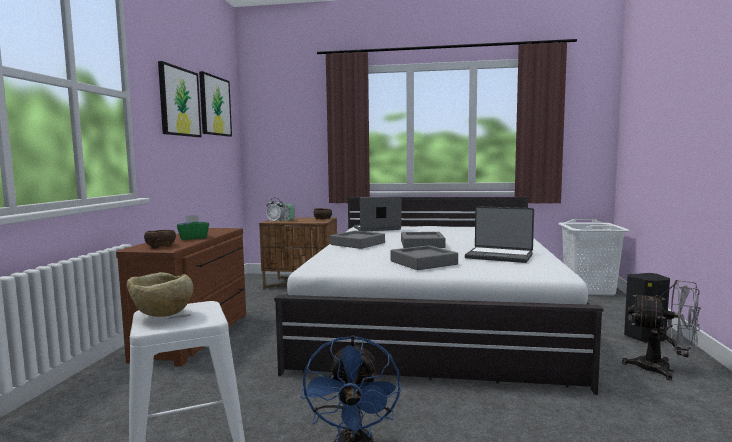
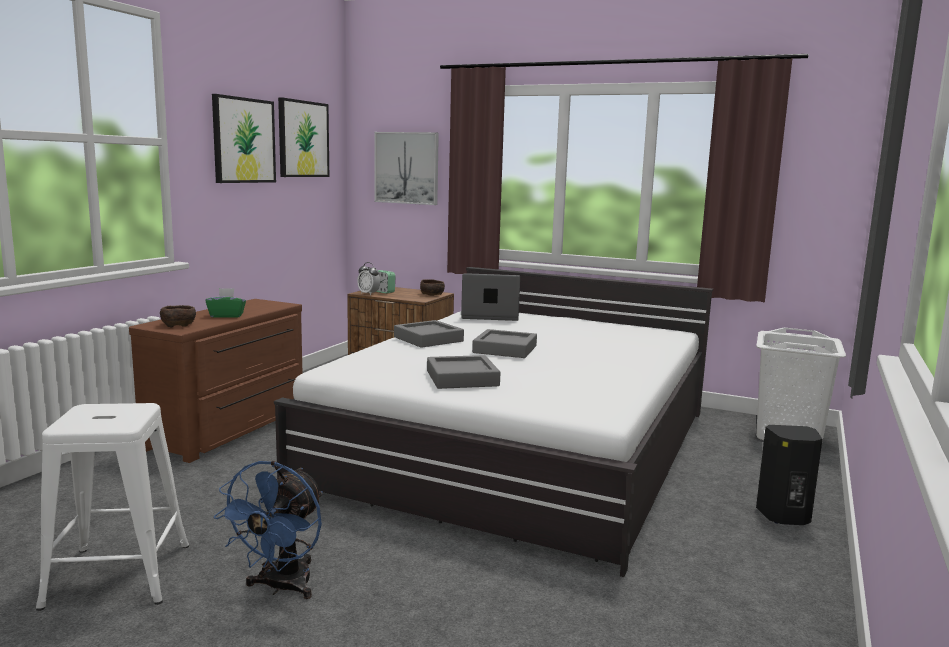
camera: 15 degrees right, 5 degrees up
(161, 316) = (87, 415): beige bowl -> none
(290, 128) = (407, 168): none -> picture
(499, 256) = (575, 379): laptop -> none
(663, 370) = (753, 562): grey fan -> none

